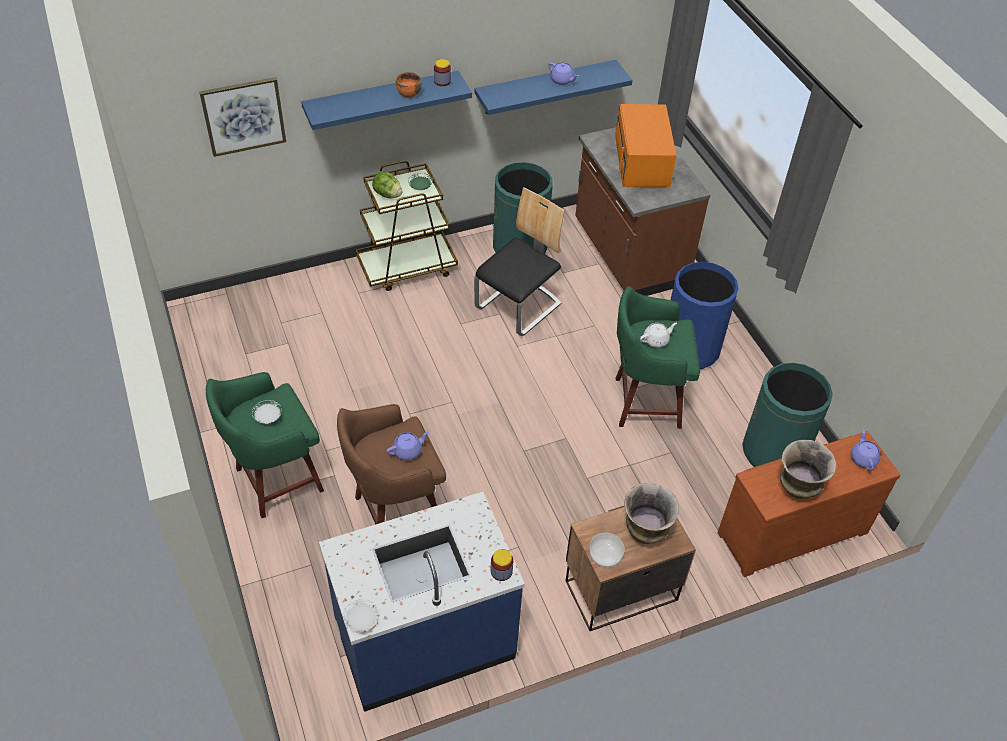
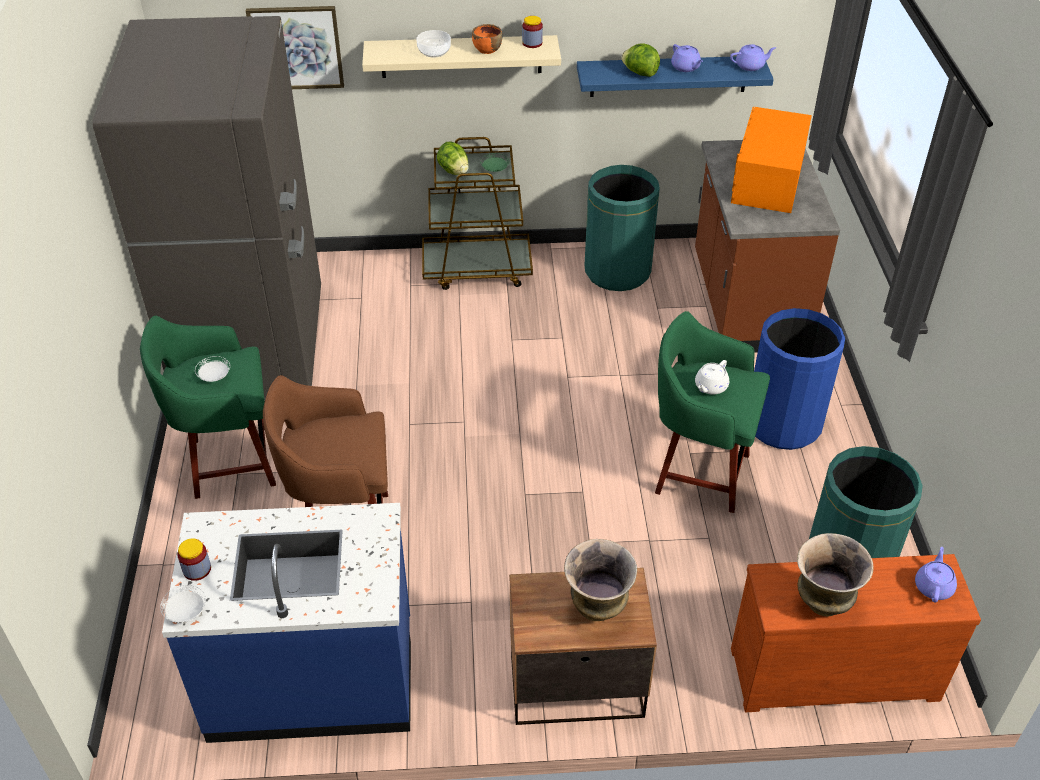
camera: 20 degrees right, 5 degrees down
(249, 374) = (253, 346): none -> grey fridge
(382, 100) = (461, 56): blue shelf -> beige shelf
(408, 451) = (351, 445): purple teapot -> purple teapot (750, 66)
(501, 571) = (377, 598): jar -> jar (197, 569)
(519, 307) = (588, 335): chair -> none
(529, 91) = (640, 73): none -> lettuce
(605, 555) = (536, 621): bowl -> bowl (434, 51)
(656, 340) = (710, 387): white teapot -> white teapot turned 135 degrees clockwise

